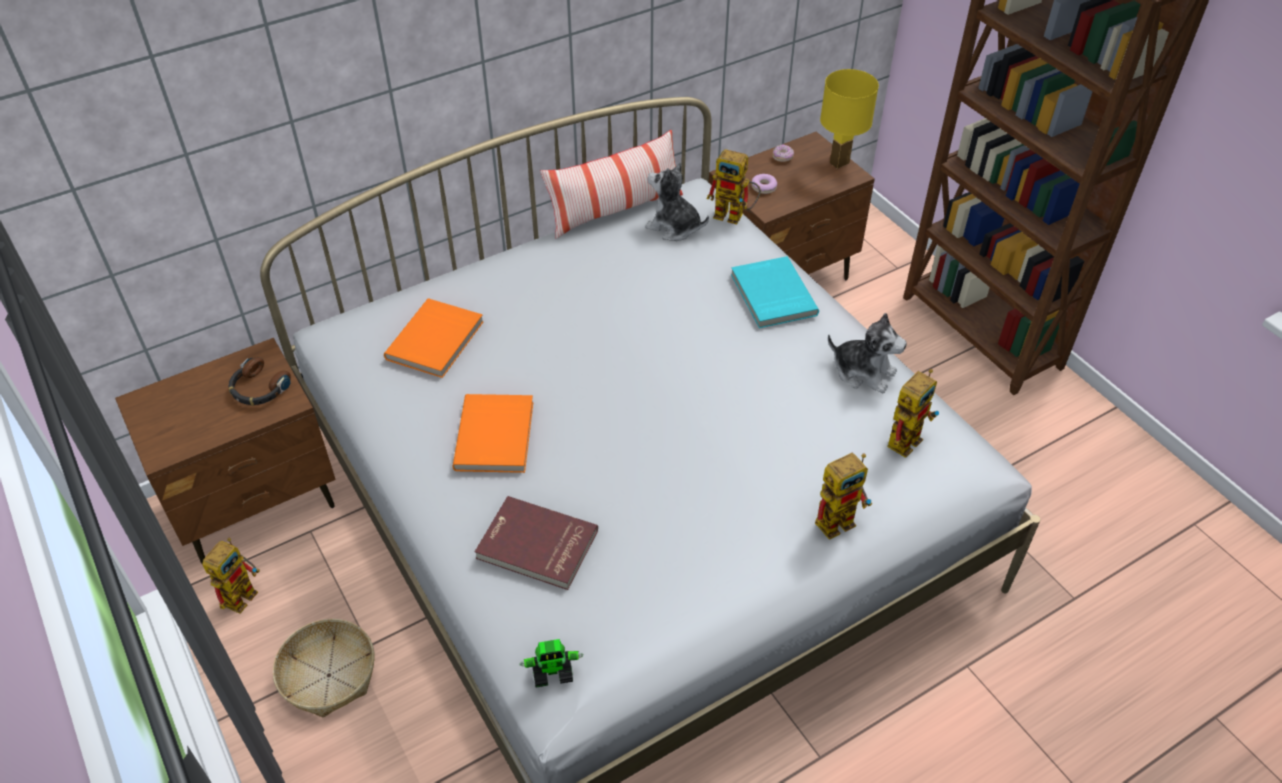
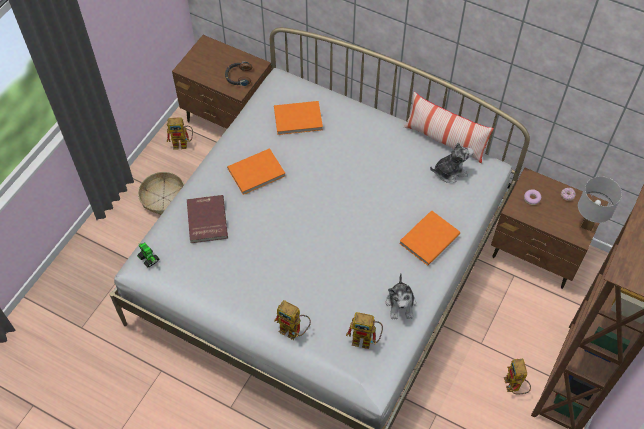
camera: 60 degrees right, 10 degrees up
(674, 227) = (450, 171): plush toy -> plush toy turned 75 degrees clockwise
(735, 215) = (481, 194): toy robot -> toy robot (514, 387)
(771, 295) = (428, 238): turquoise book -> orange book
(839, 163) = (586, 226): yellow table lamp -> white table lamp

